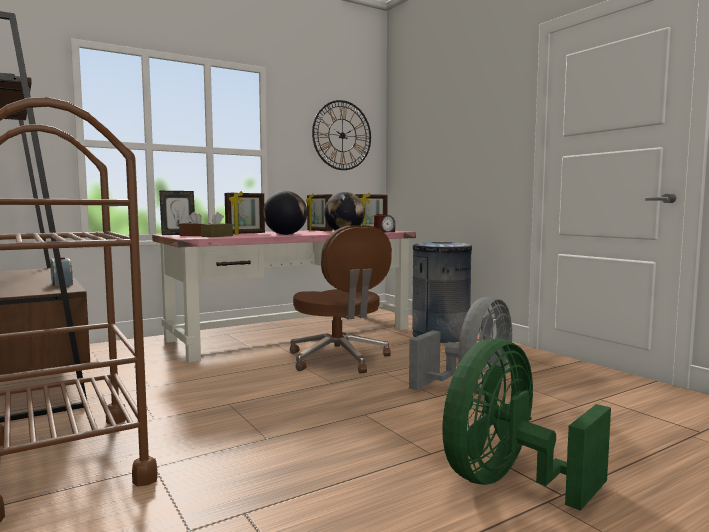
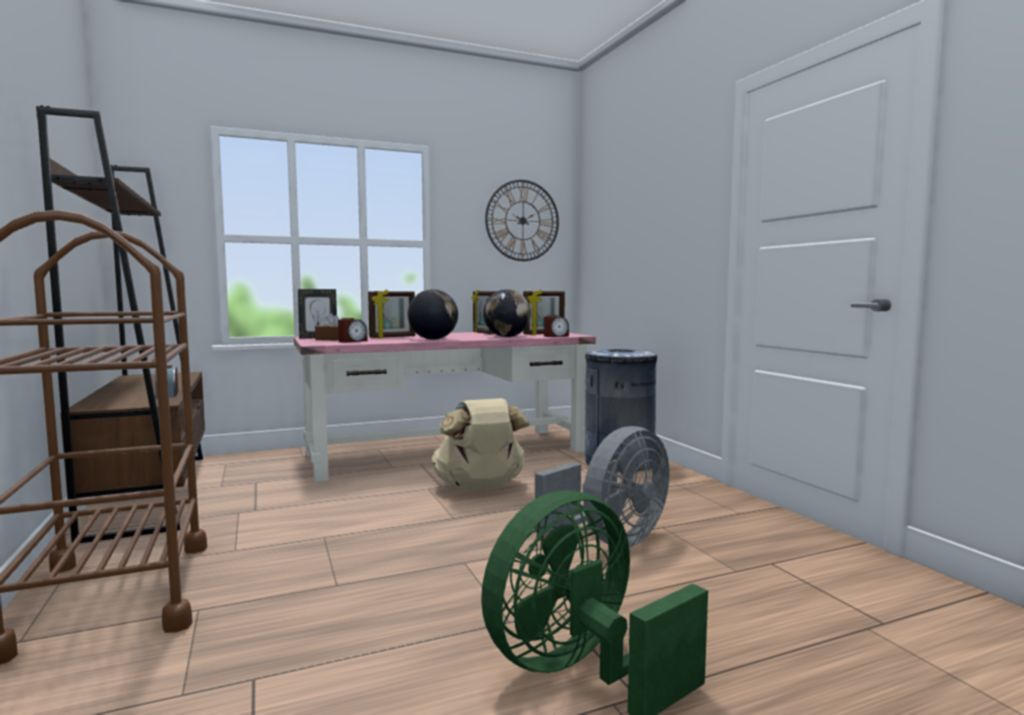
camera: 10 degrees right, 0 degrees up
(217, 236) = (352, 341): brown tissue box -> alarm clock
(339, 359) = (480, 488): brown office chair -> beige backpack

